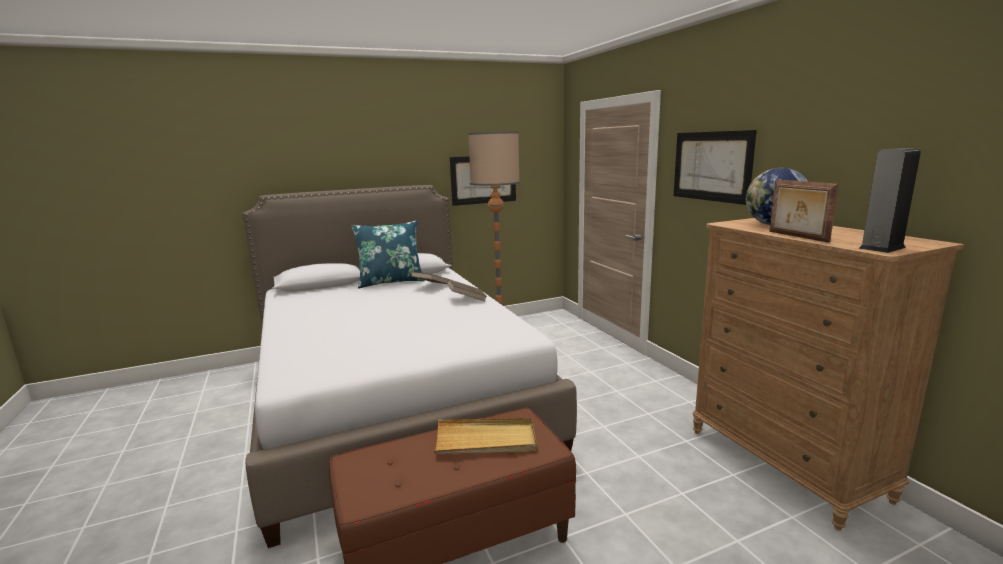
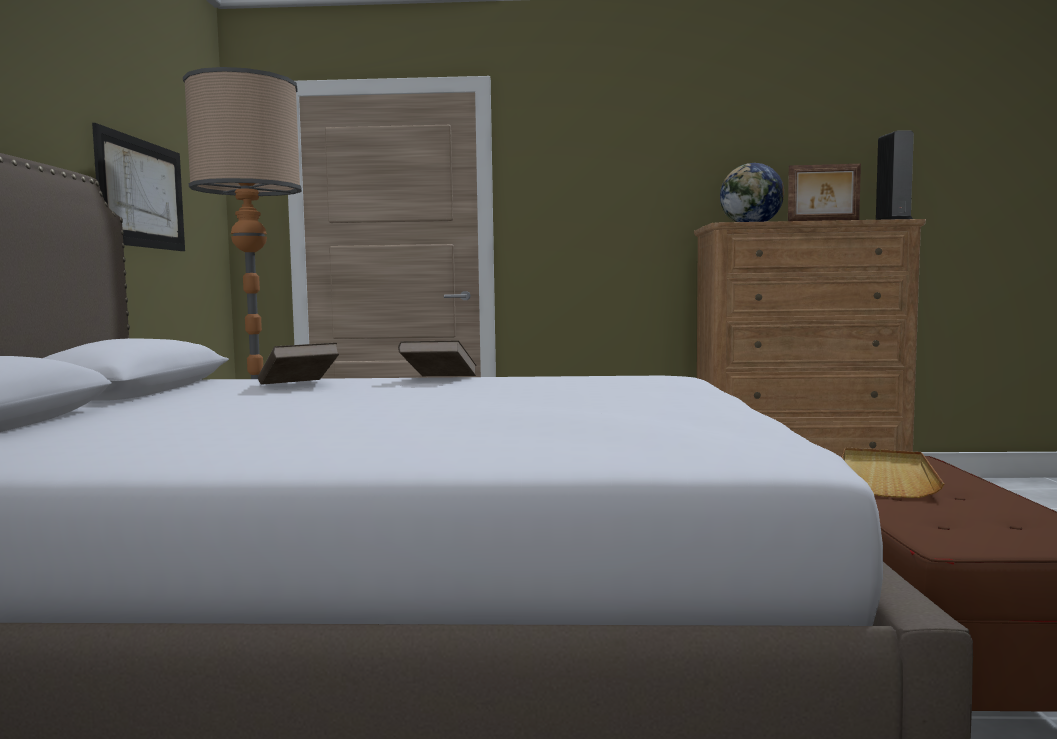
camera: 65 degrees left, 10 degrees down
(391, 282) = (166, 397): blue pillow -> none
(711, 166) = (600, 179): picture -> none

